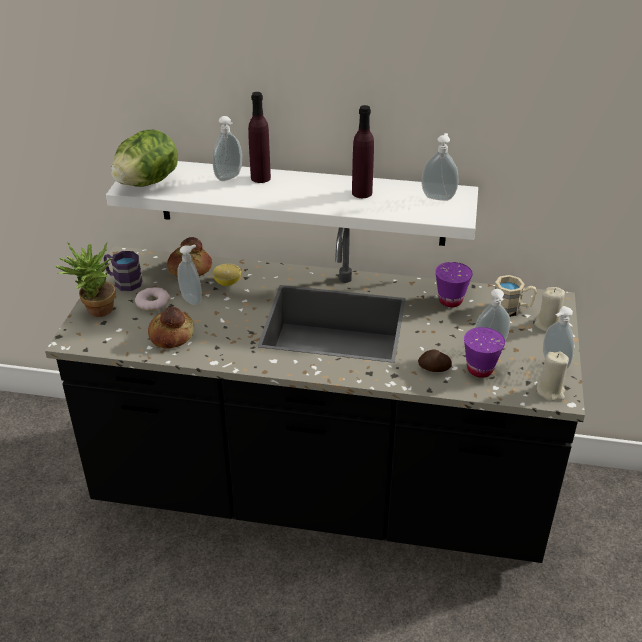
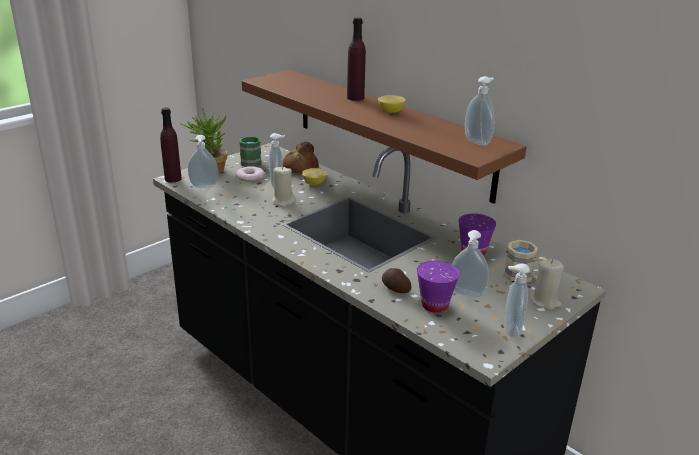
camera: 35 degrees right, 10 degrees down
(123, 281) = (249, 161): purple mug -> green mug
(147, 182) = (276, 81): lettuce -> none
(171, 335) = (235, 197): bread -> none
(230, 178) = (334, 92): soap dispenser -> soap dispenser (204, 187)
(301, 201) = (390, 132): white shelf -> brown shelf
(318, 185) = (391, 111): none -> lemon
(362, 193) = (417, 123): purple bottle -> purple bottle (173, 179)
(550, 391) = (480, 347): beige candle -> beige candle (283, 201)

